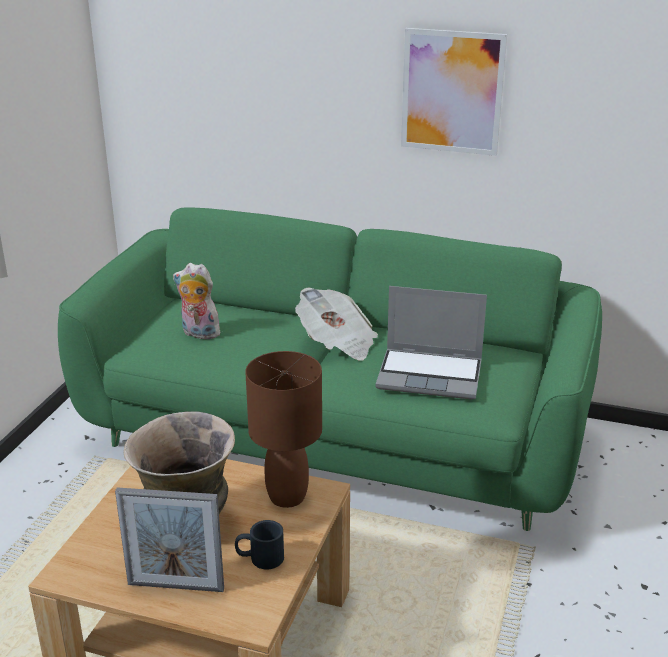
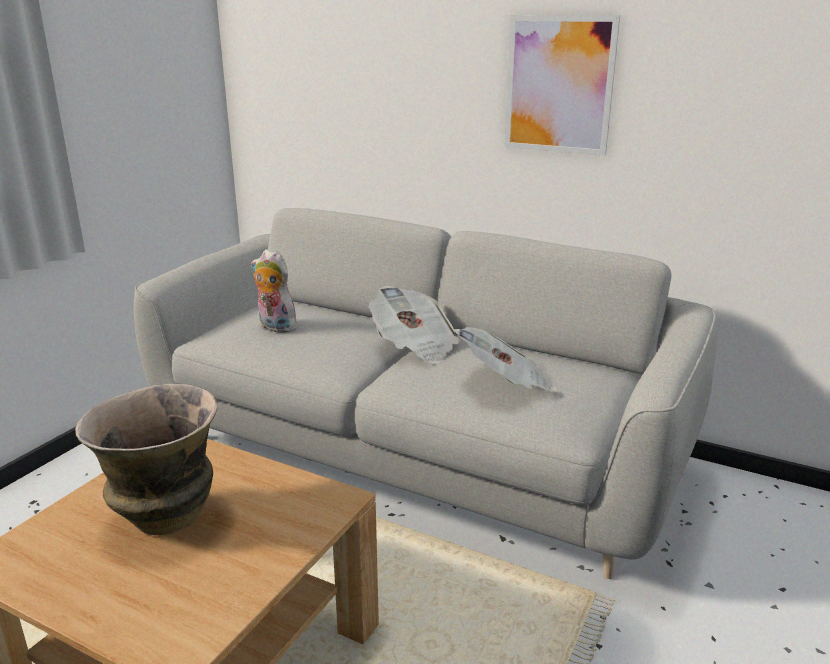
camera: 10 degrees right, 5 degrees down
(175, 586) = (109, 594): picture frame -> none
(260, 558) = (227, 571): black mug -> none
(287, 496) = (295, 500): brown table lamp -> none
(334, 439) = (415, 455): green sofa -> grey sofa
(431, 375) = (506, 384): laptop -> newspaper

